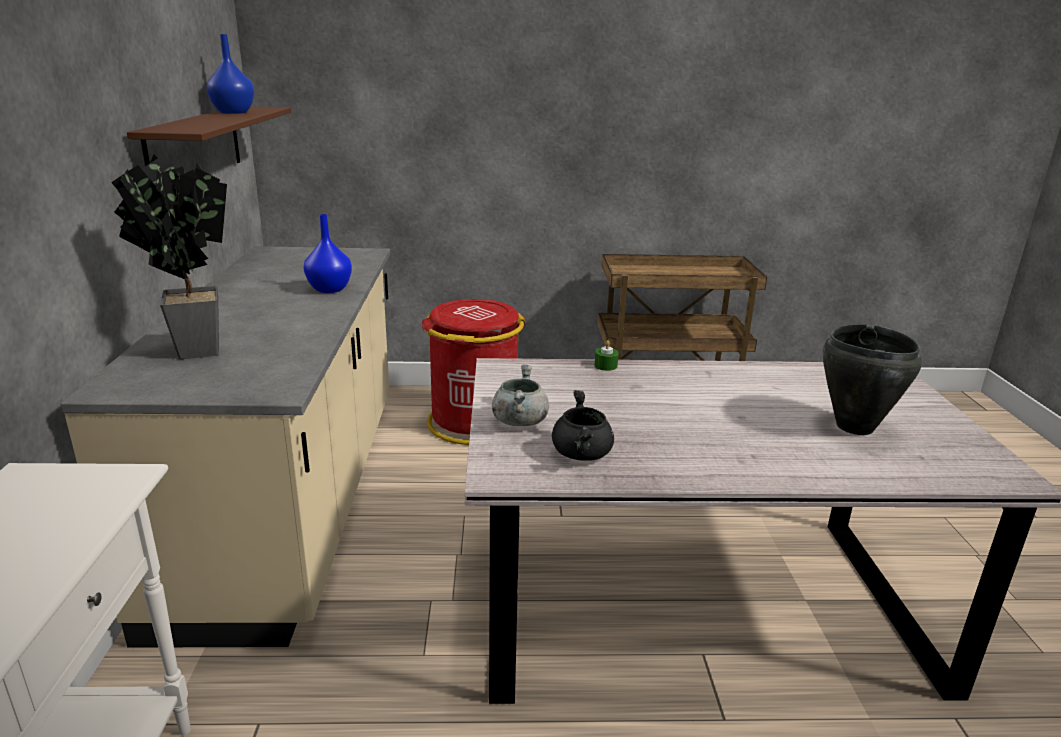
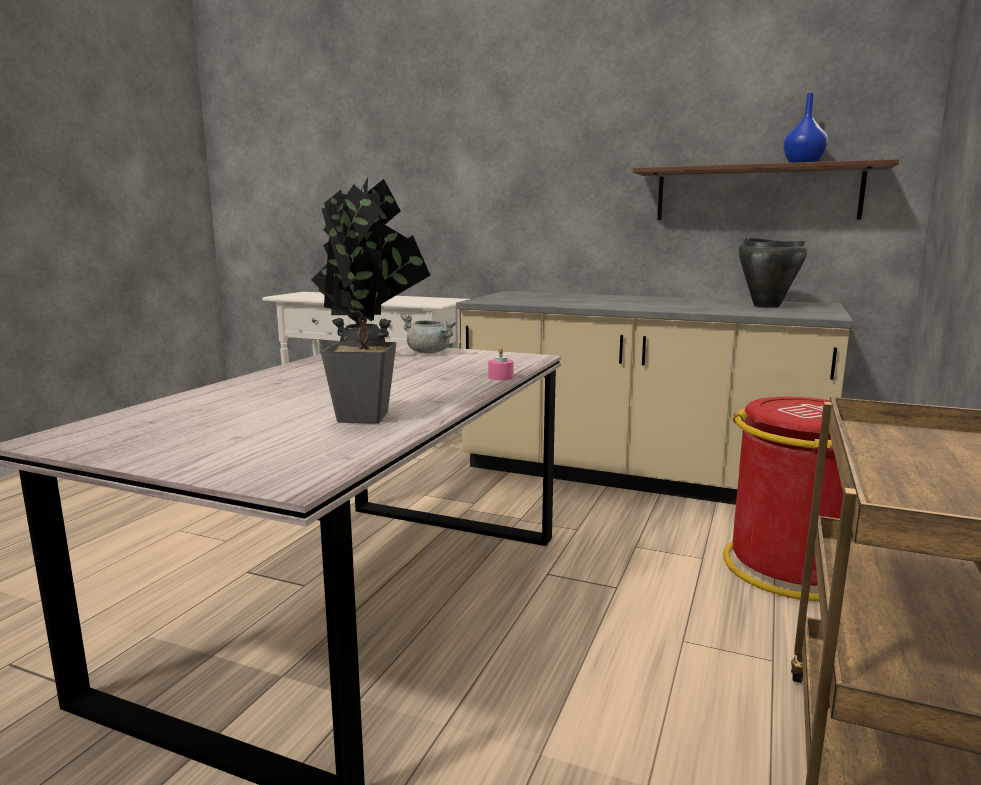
camera: 115 degrees right, 10 degrees down
(191, 350) = (558, 296): potted plant -> potted plant (370, 414)
(330, 289) = (680, 308): blue vase -> none
(605, 366) = (500, 377): green candle -> pink candle
(854, 427) = (239, 417): black cooking pot -> black cooking pot (766, 306)

